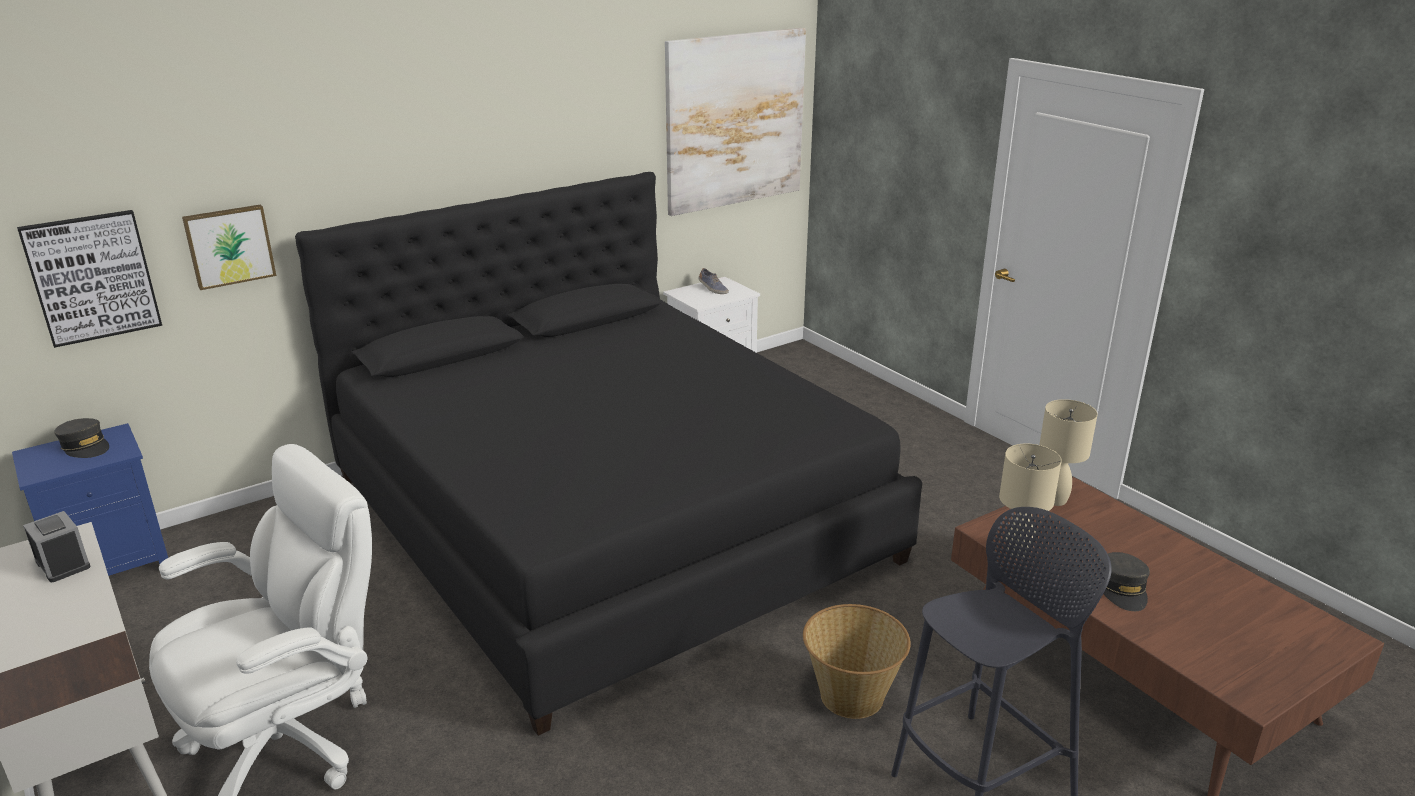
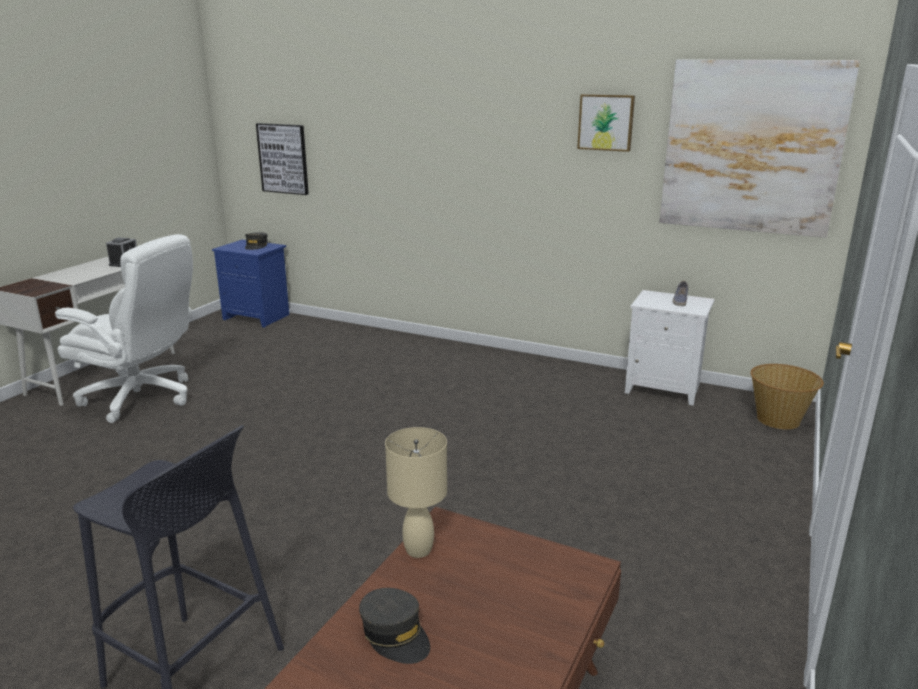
camera: 60 degrees right, 5 degrees down
(229, 246) = (344, 158): picture -> picture (606, 122)
(607, 518) = (423, 410): black bed -> none
(851, 695) = (277, 572): basket -> basket (778, 419)
(1056, 500) = (550, 557): beige table lamp -> none
(1123, 589) = (395, 635): grey cap -> grey cap turned 105 degrees counterclockwise

